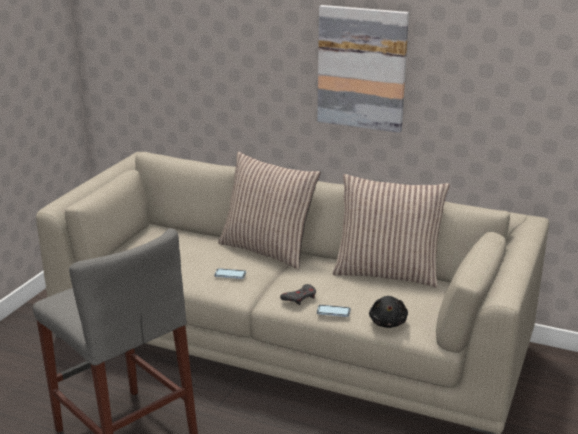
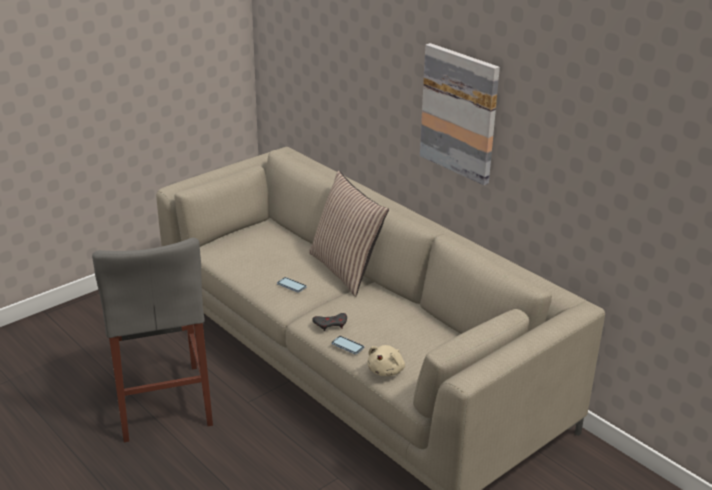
camera: 25 degrees right, 5 degrees up
(387, 273) = (432, 322): pillow -> none
(388, 322) = (386, 370): black plush toy -> beige plush toy

